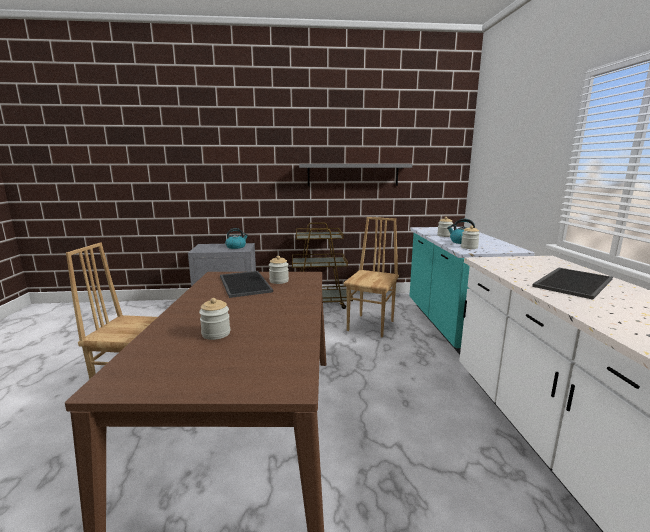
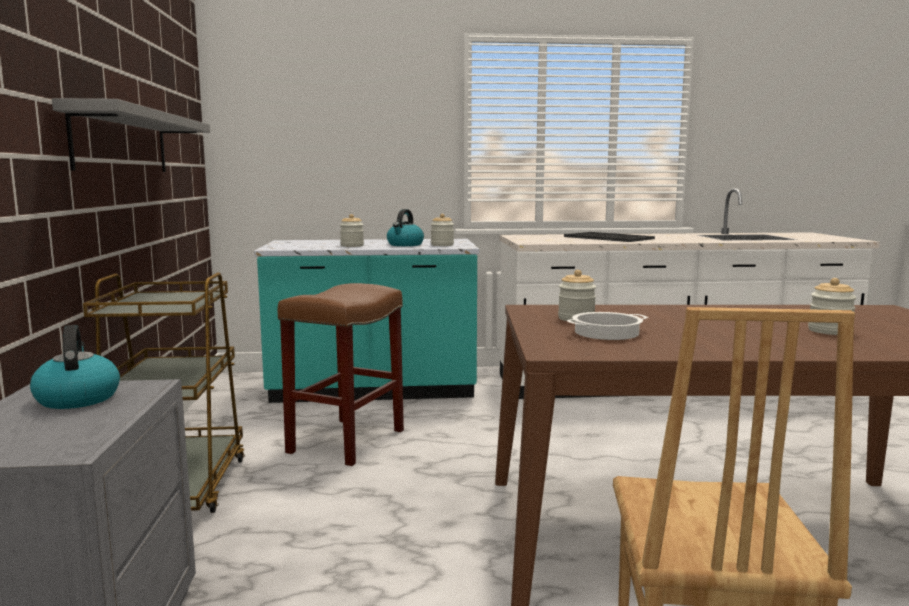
camera: 90 degrees left, 5 degrees down
(243, 284) = (606, 333): tray -> cooking pot
(371, 325) = (347, 440): brown chair -> brown stool

